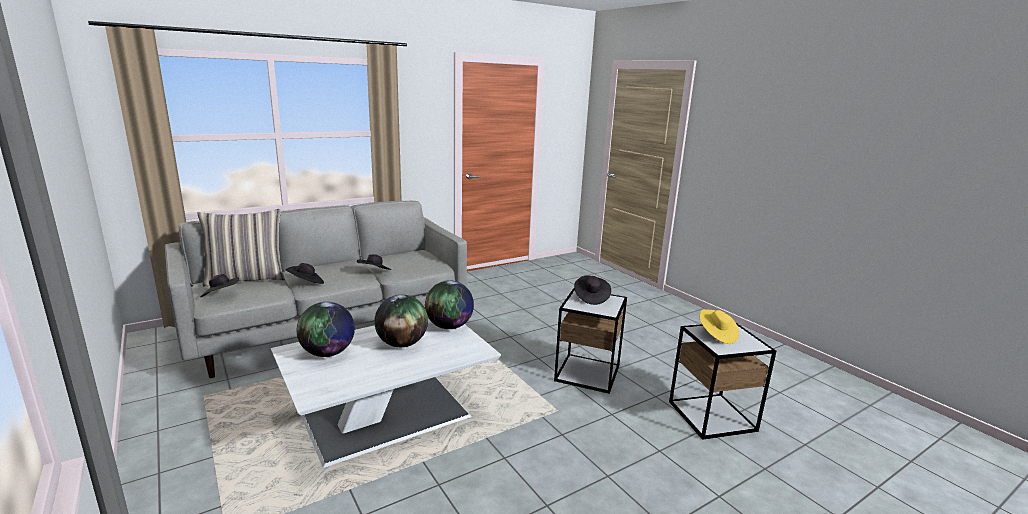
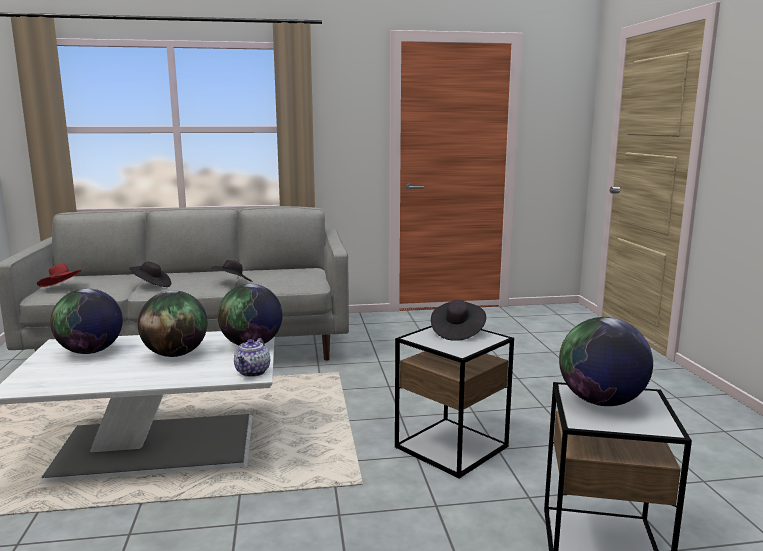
camera: 25 degrees right, 5 degrees down
(221, 296) = (61, 288): black hat -> red hat
(246, 279) = (105, 277): pillow -> none
(479, 349) = (252, 372): none -> teapot
(716, 335) = (601, 402): yellow hat -> globe

